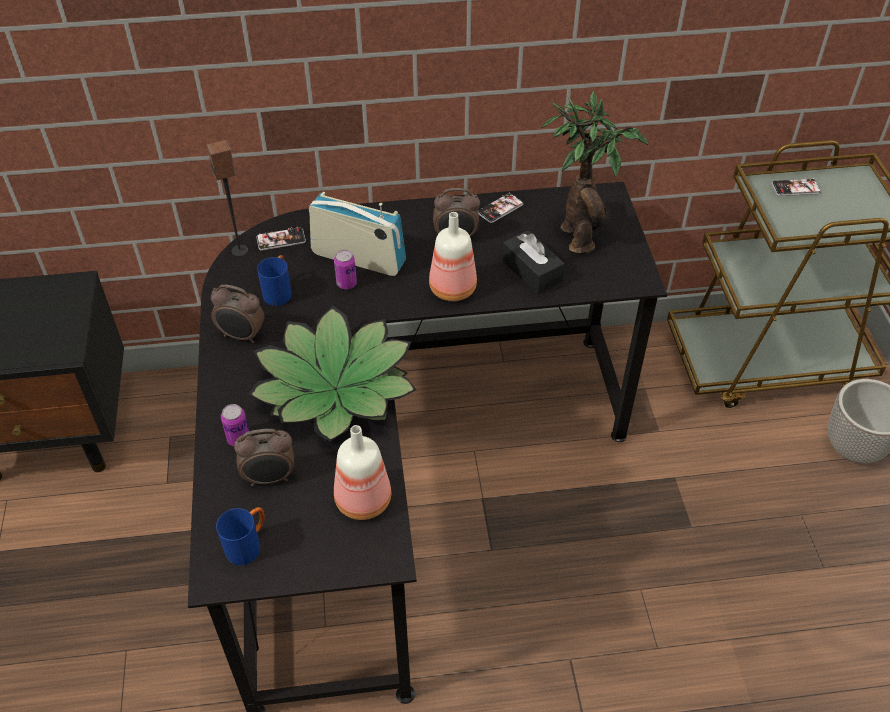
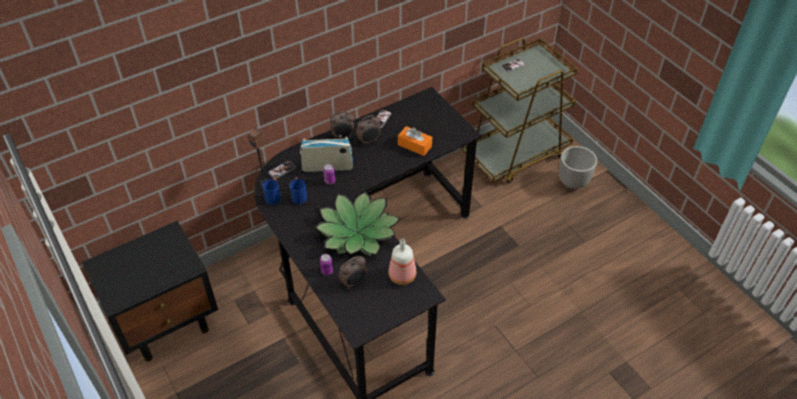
camera: 25 degrees left, 0 degrees up
(242, 336) = (295, 224): alarm clock -> alarm clock (343, 136)
(248, 545) = (363, 314): blue mug -> blue mug (274, 196)
(451, 288) = (382, 166): bottle -> none
(531, 271) = (414, 145): black tissue box -> orange tissue box
(579, 234) = (426, 120): potted plant -> none

